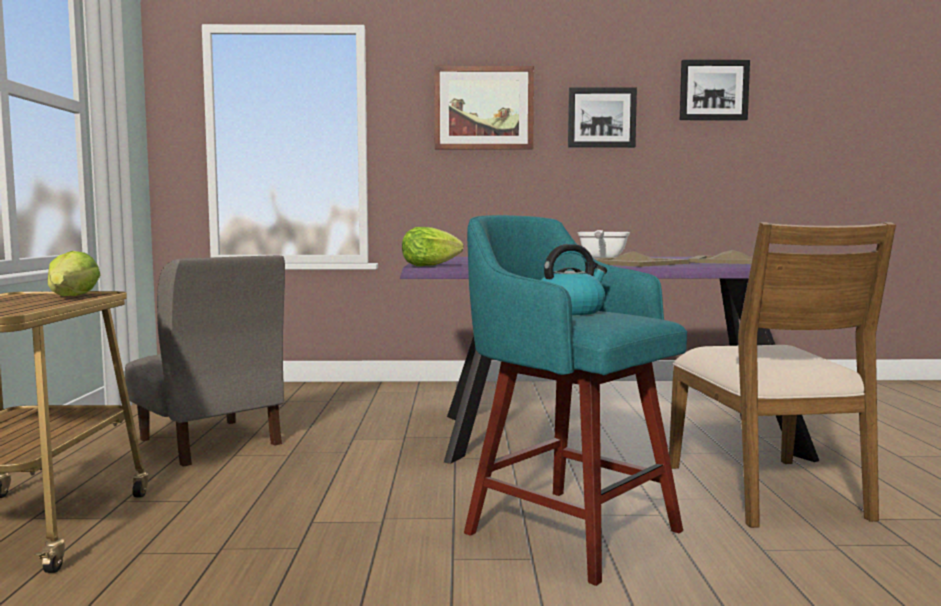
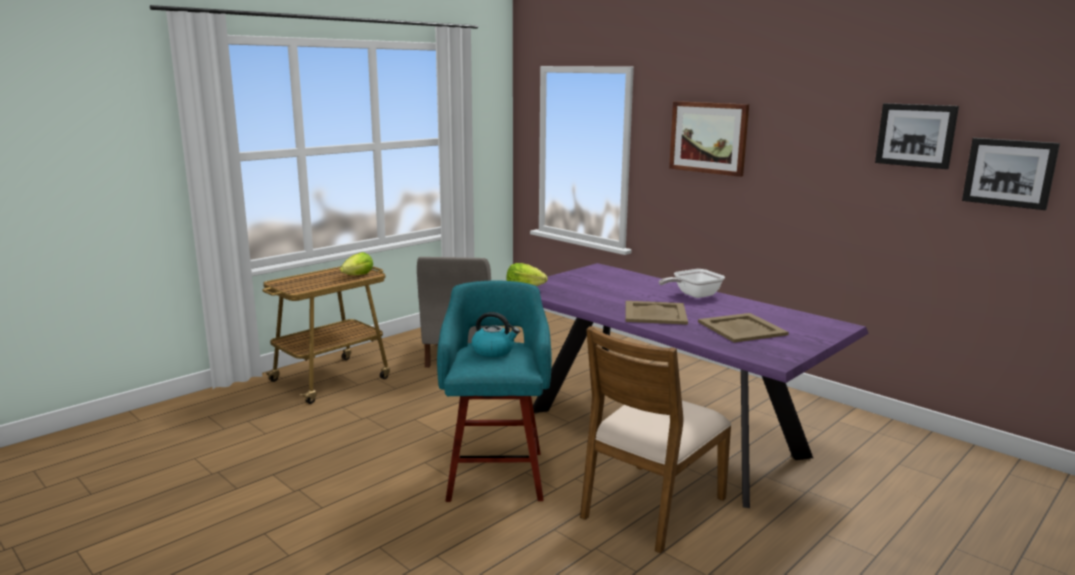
camera: 45 degrees right, 10 degrees up
(601, 118) = (803, 153): picture -> picture (1009, 172)

